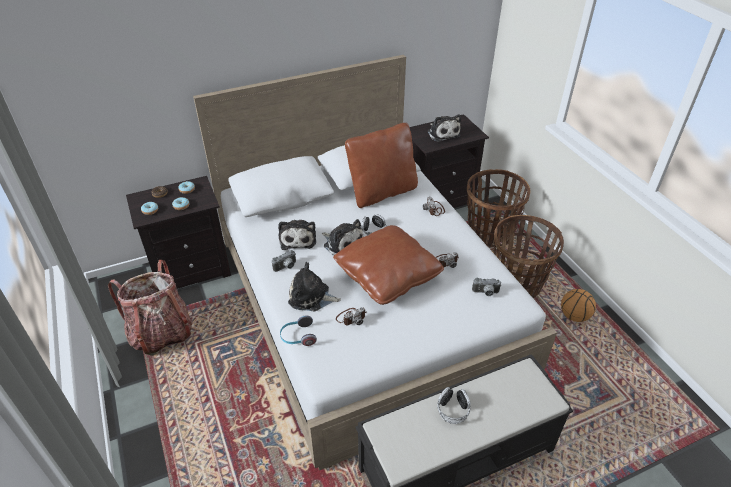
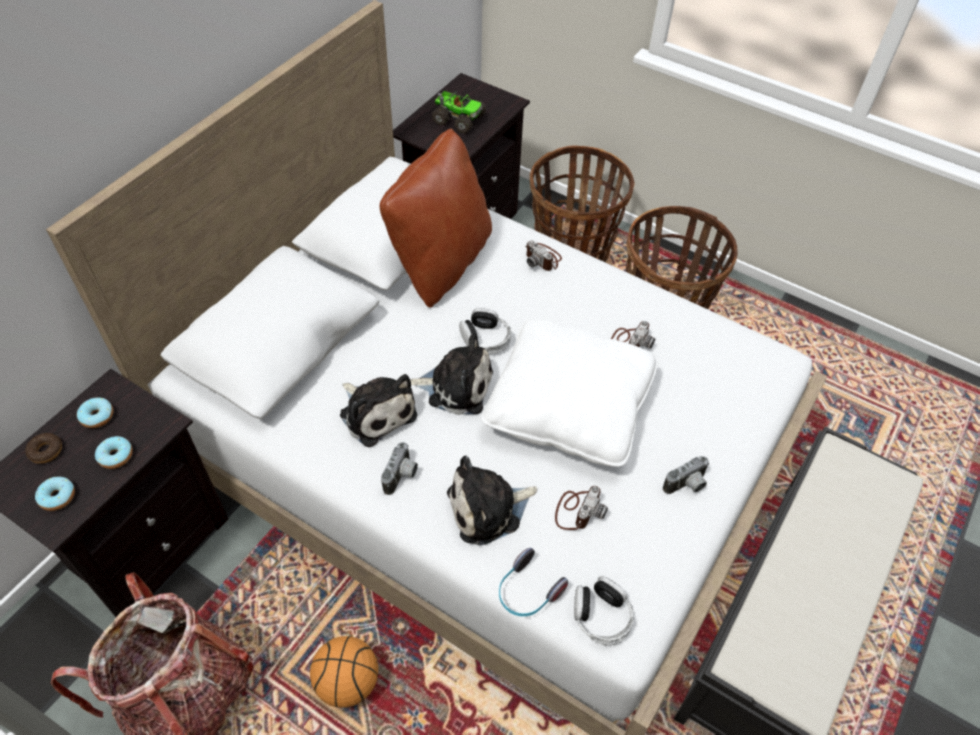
camera: 35 degrees left, 10 degrees up
(387, 275) = (568, 406): brown pillow -> white pillow
(442, 133) = (458, 119): plush toy -> toy truck
(453, 409) = (804, 570): headphones -> headphones (601, 616)
(485, 293) = (721, 366): camera -> camera (687, 486)
(574, 315) = (761, 328): basketball -> basketball (347, 681)

